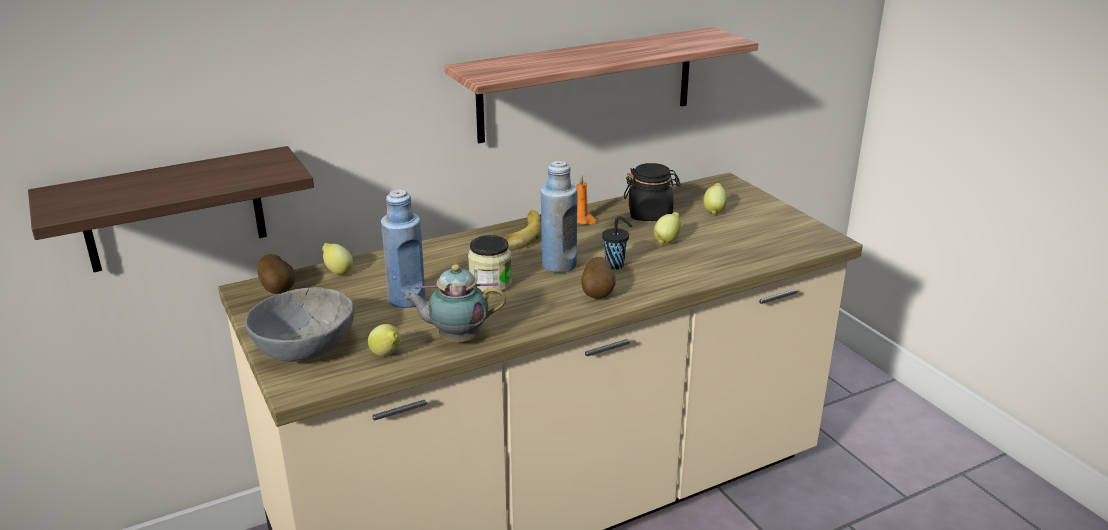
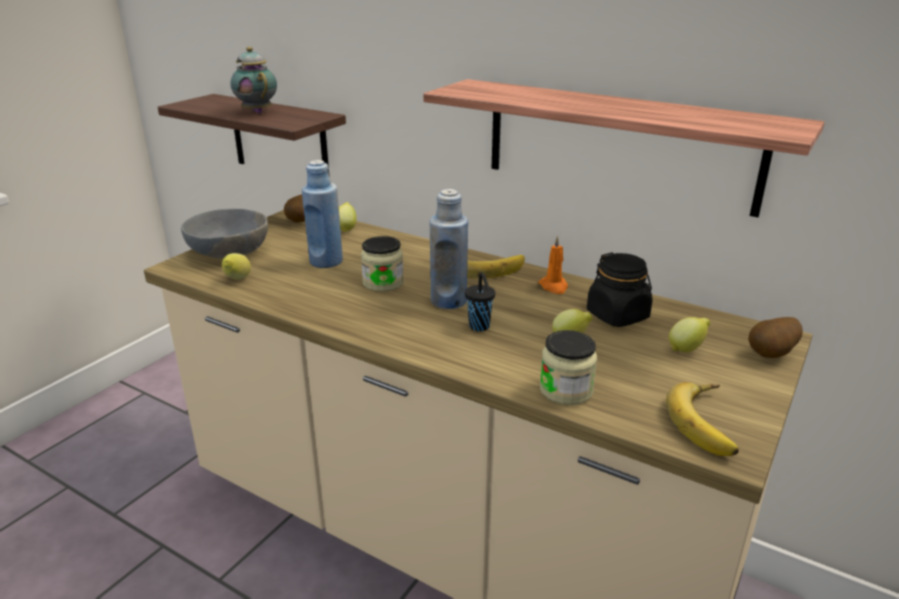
camera: 60 degrees right, 0 degrees up
(456, 339) = (279, 296): teapot -> teapot (257, 112)
(598, 294) = (411, 334): potato -> potato (772, 355)
(729, 262) = (566, 390): none -> jar
(799, 234) = (710, 423): none -> banana

